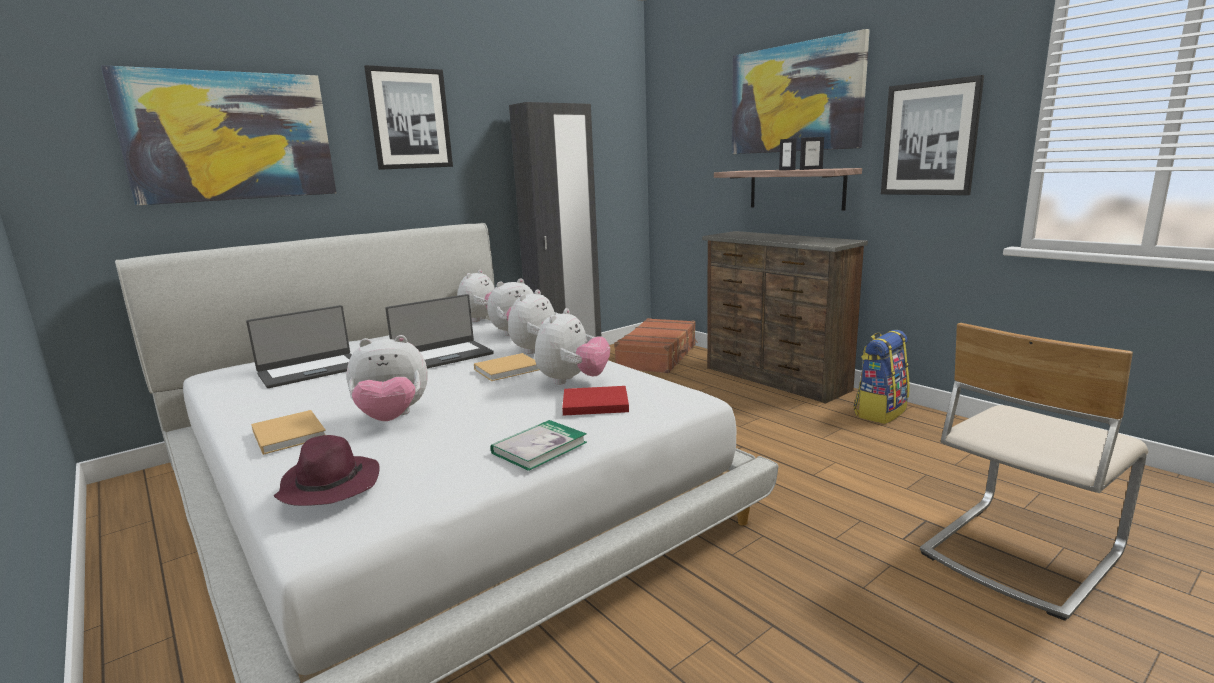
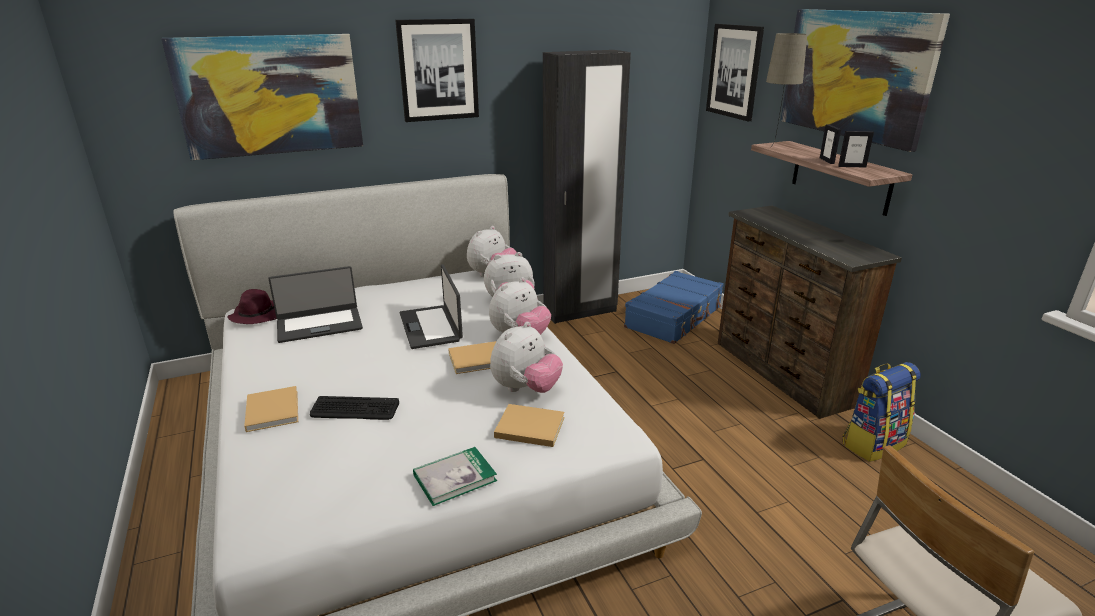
camera: 15 degrees right, 10 degrees up
(329, 485) = (275, 487): purple hat -> purple hat (257, 315)
(392, 418) = (354, 409): plush toy -> keyboard
(442, 356) = (431, 327): laptop -> laptop turned 90 degrees clockwise
(593, 403) = (528, 427): red book -> beige book
(658, 356) = (674, 317): brown suitcase -> blue suitcase
(733, 171) = (774, 146): none -> beige table lamp
(929, 139) = (991, 162): picture -> picture (734, 71)

